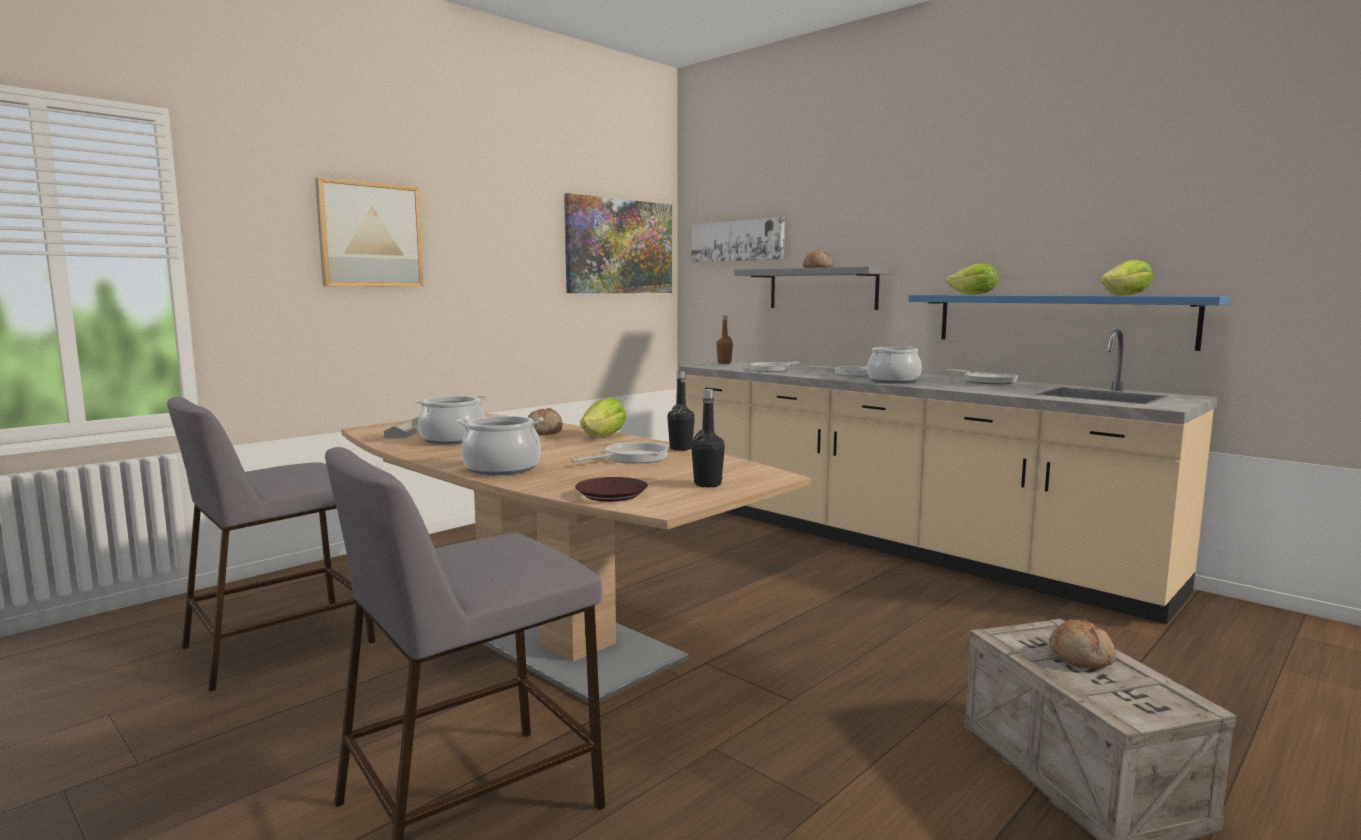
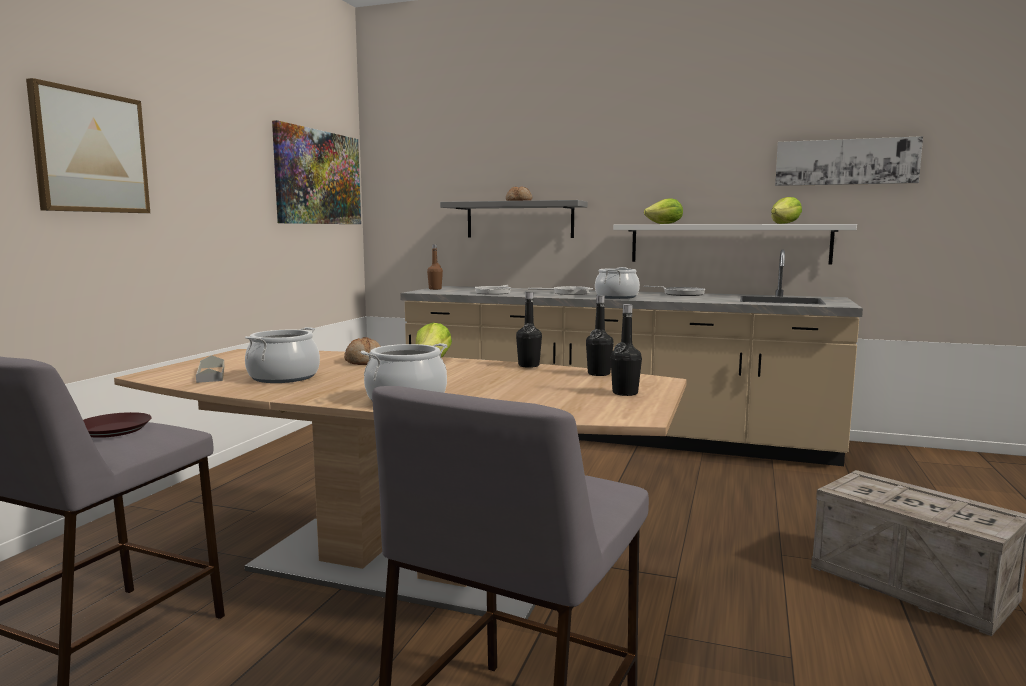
camera: 25 degrees left, 0 degrees up
(611, 494) = (568, 411): brown plate -> brown plate (113, 430)
(632, 458) = (506, 377): frying pan -> none
(729, 463) = (599, 374): none -> black bottle
(737, 241) = (429, 176): picture -> picture (845, 162)
(1059, 320) = (728, 243): blue shelf -> white shelf
(1081, 656) = (905, 494): bread -> none

